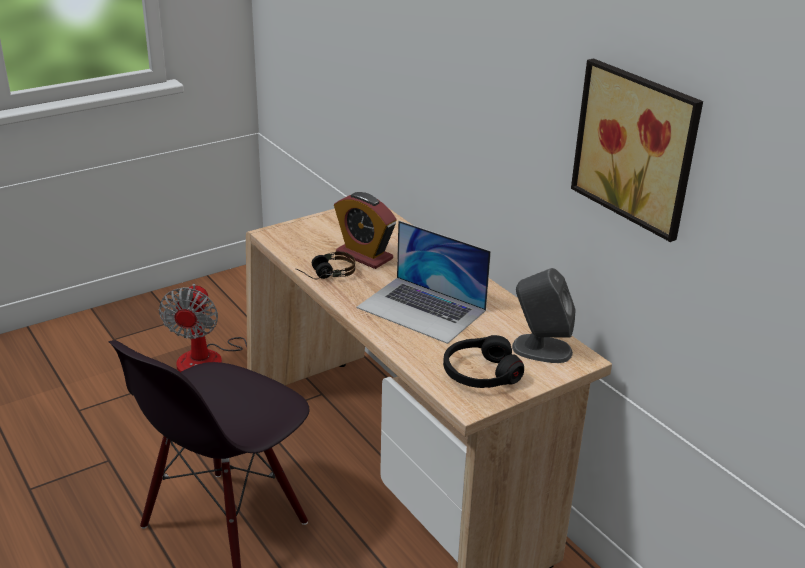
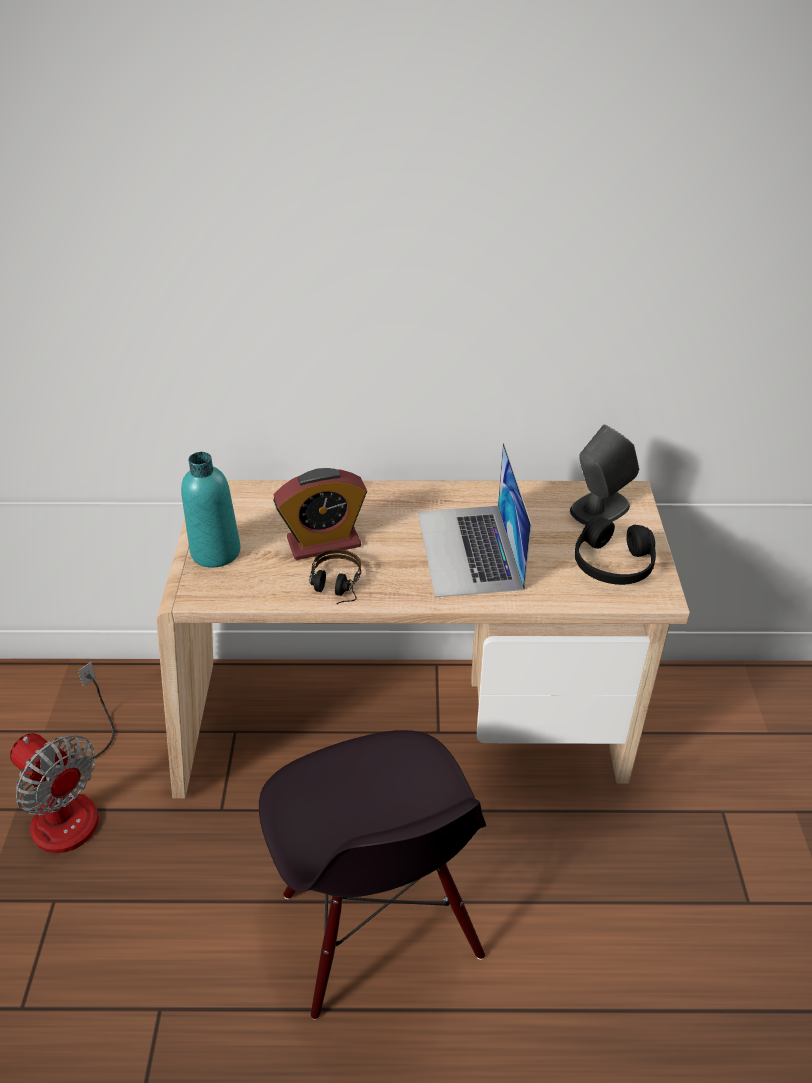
camera: 55 degrees left, 10 degrees up
(314, 226) = (215, 552): none -> turquoise bottle
(422, 309) = (469, 549): laptop -> laptop turned 105 degrees clockwise
(639, 146) = (664, 261): picture -> none

